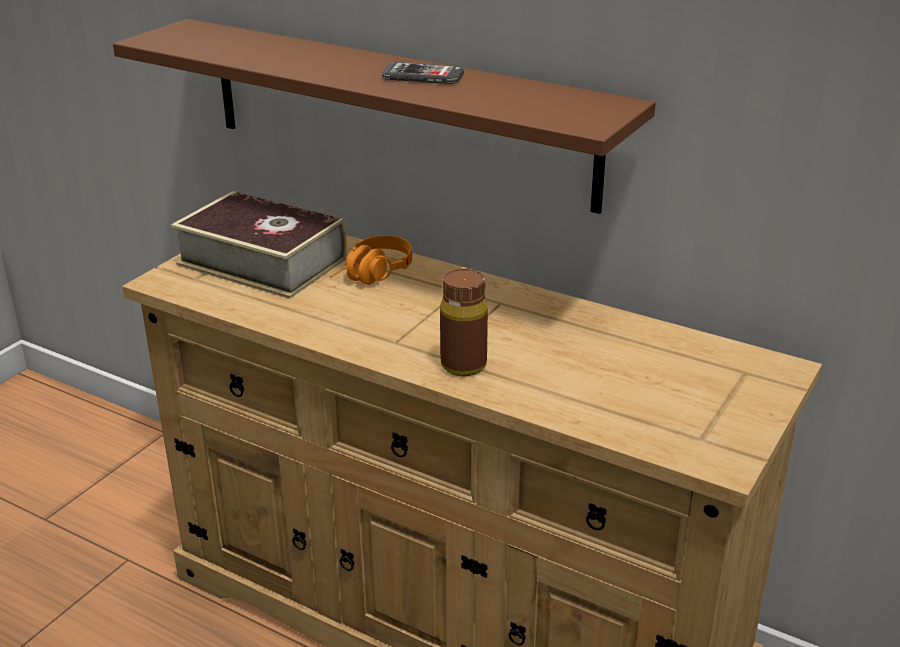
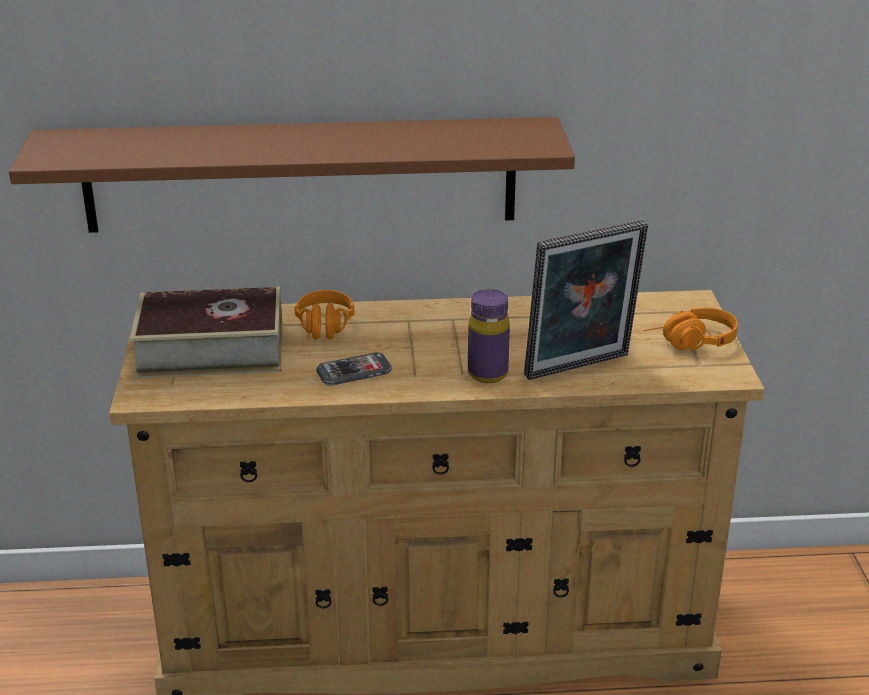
camera: 35 degrees left, 0 degrees up
(423, 76) = (358, 136): phone -> phone (354, 371)
(463, 365) = (487, 373): brown bottle -> purple bottle
(562, 394) = (580, 368): none -> picture frame
(720, 412) = (690, 343): none -> orange headphones

